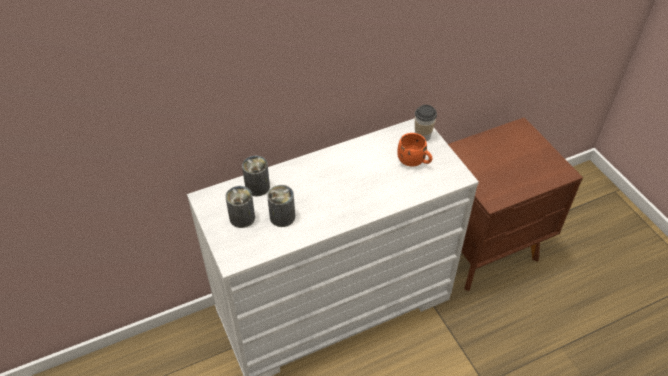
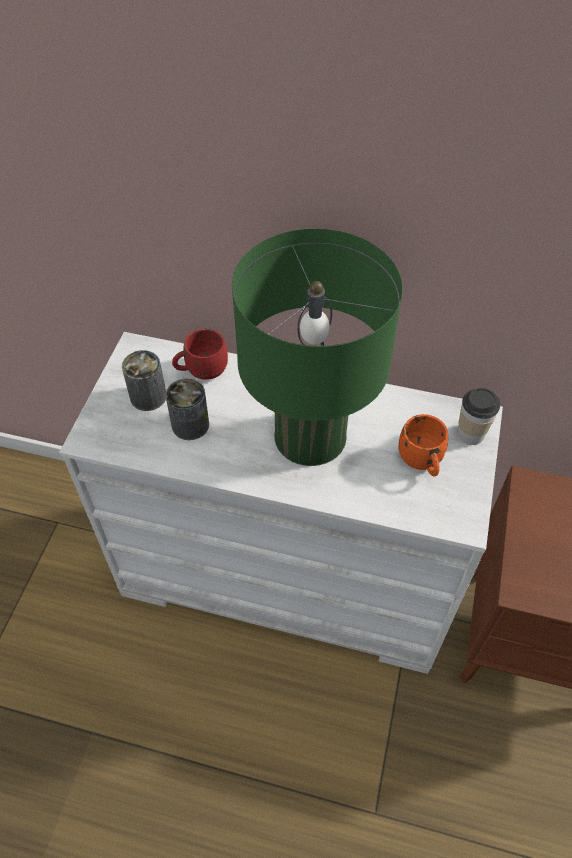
camera: 40 degrees right, 5 degrees up
(257, 187) = (201, 371): can -> red mug
(350, 183) = (310, 436): none -> green table lamp

